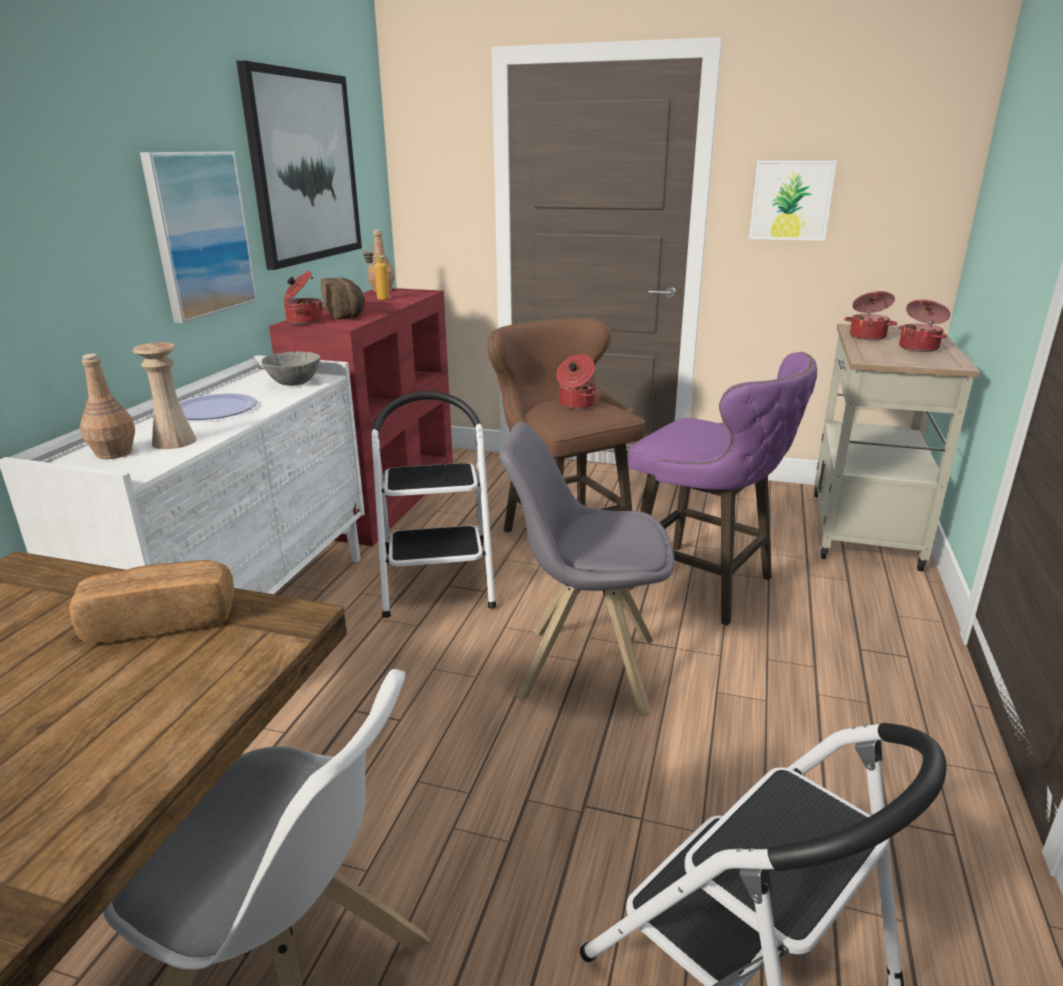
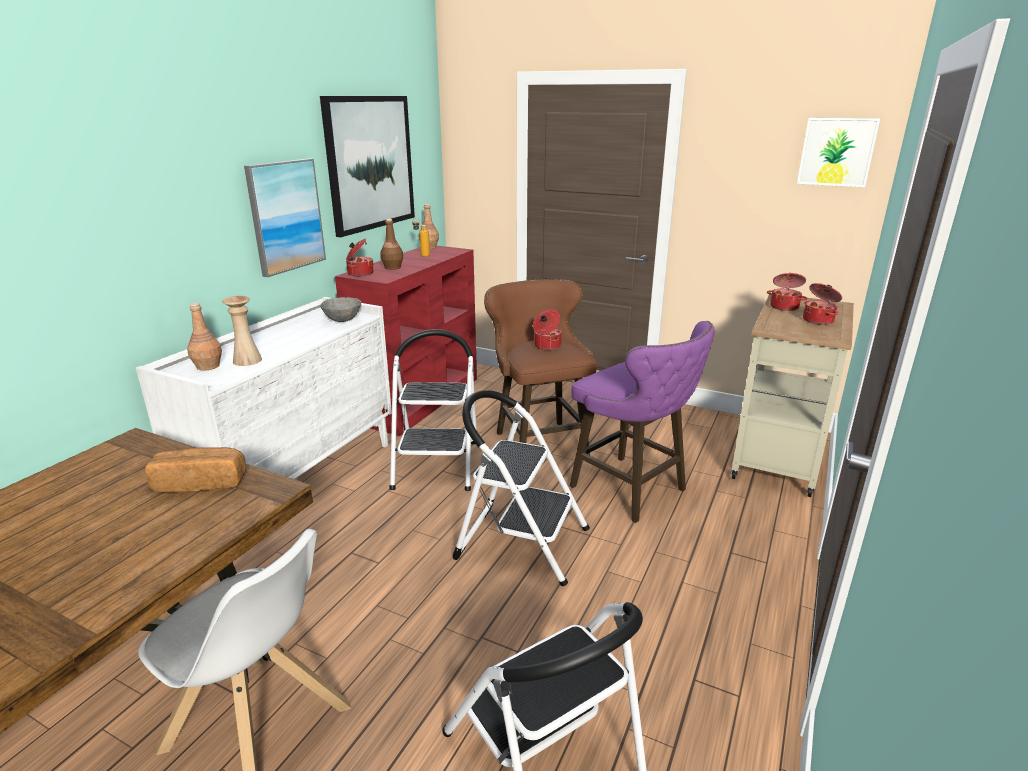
camera: 10 degrees right, 0 degrees up
(213, 409) = (281, 337): plate -> none
(346, 313) = (392, 268): bread -> brown bottle
(586, 668) = (518, 542): grey chair -> step ladder
(791, 200) = (737, 194): picture -> picture (837, 152)

